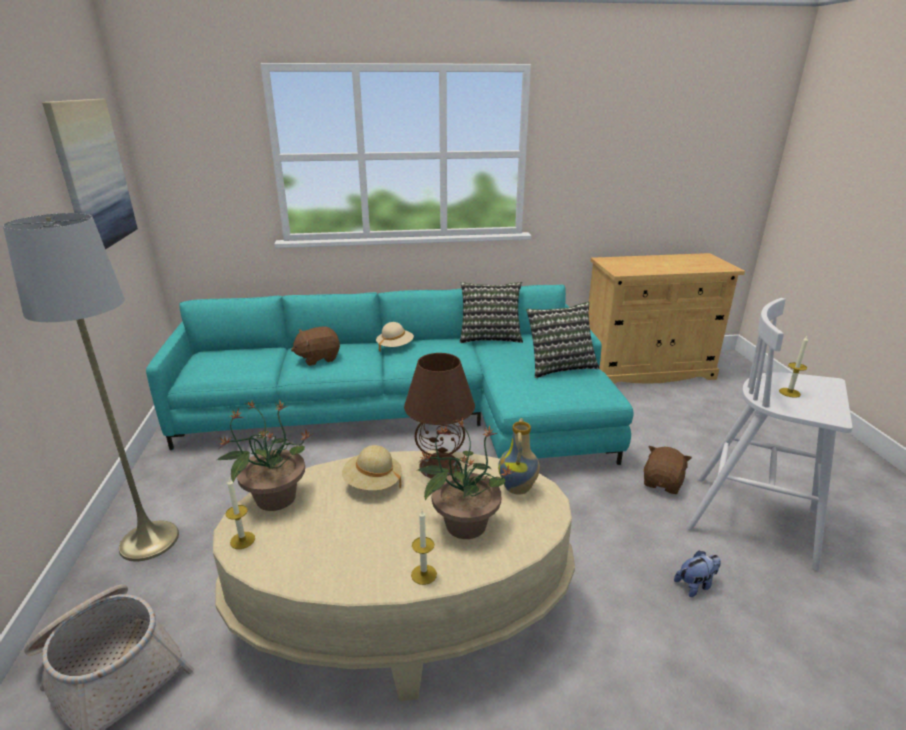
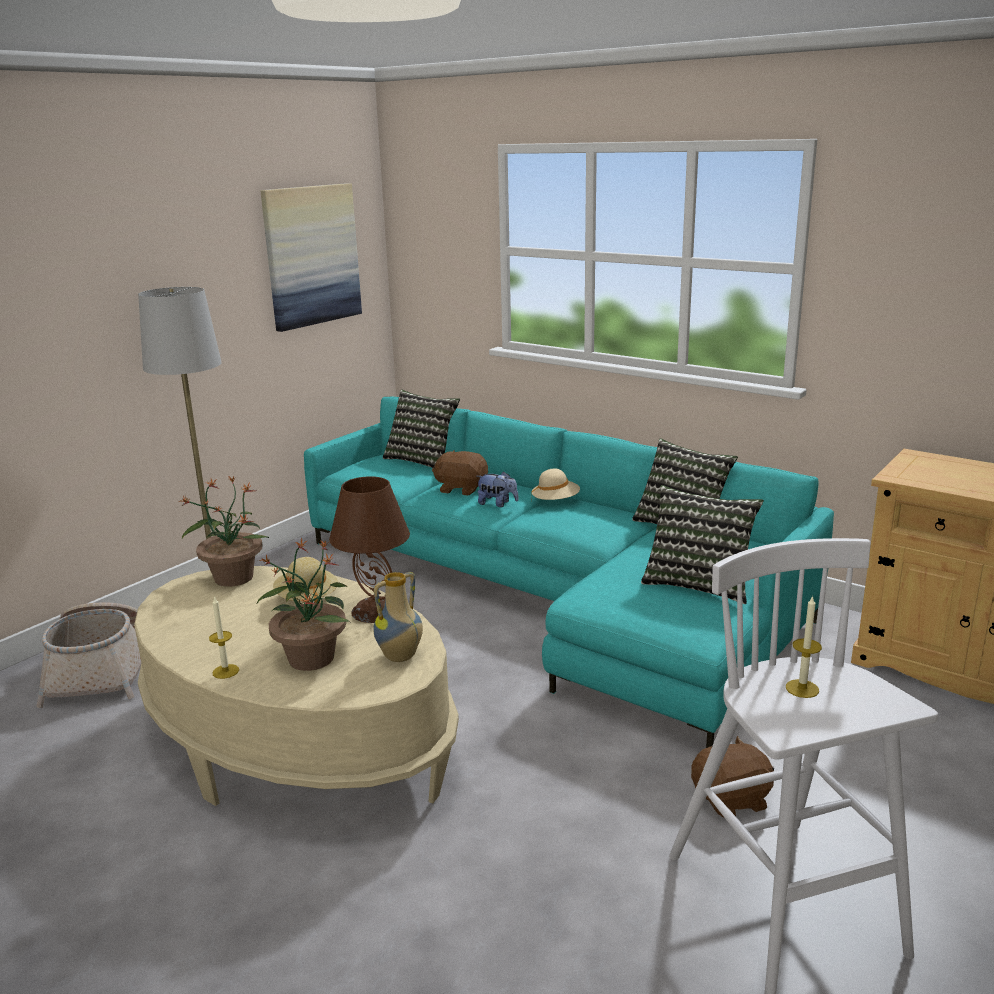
camera: 45 degrees right, 5 degrees down
(242, 540) = (173, 593): candle -> none
(245, 347) = (422, 460): none -> pillow
(695, 585) = (577, 903): plush toy -> plush toy (497, 504)

